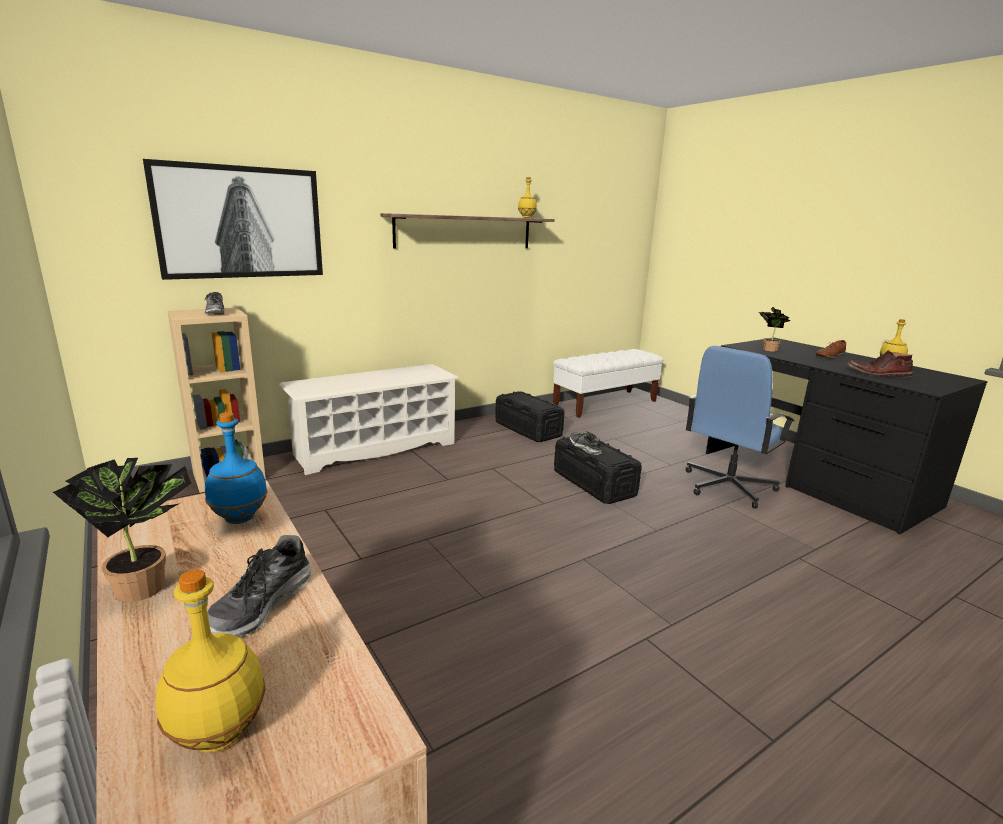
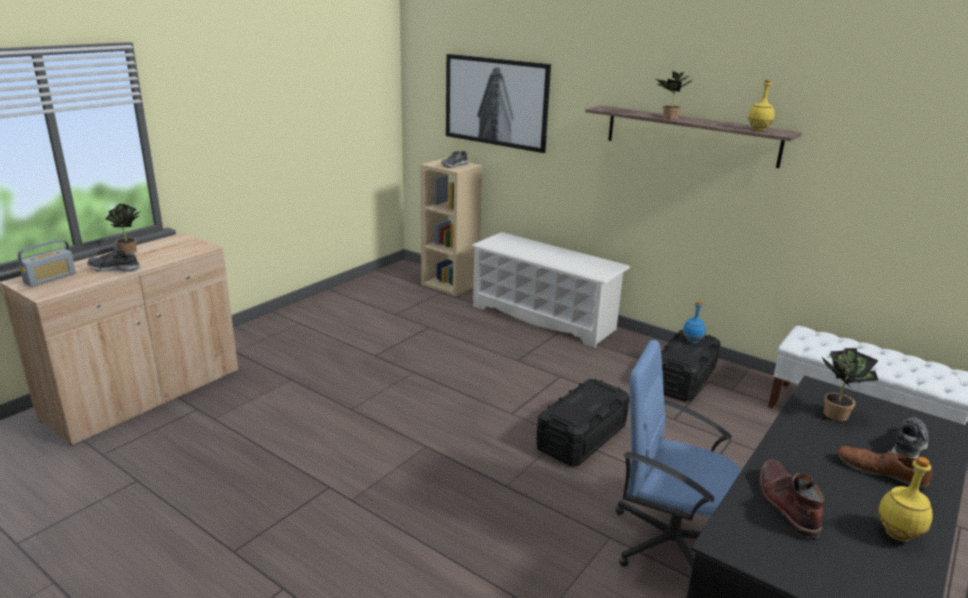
camera: 70 degrees right, 5 degrees up
(217, 735) = (50, 278): yellow bottle -> radio
(240, 518) = (182, 252): blue bottle -> blue bottle (692, 341)
(463, 215) = (669, 118): none -> potted plant
(585, 447) = (583, 394): shoe -> shoe (907, 446)

